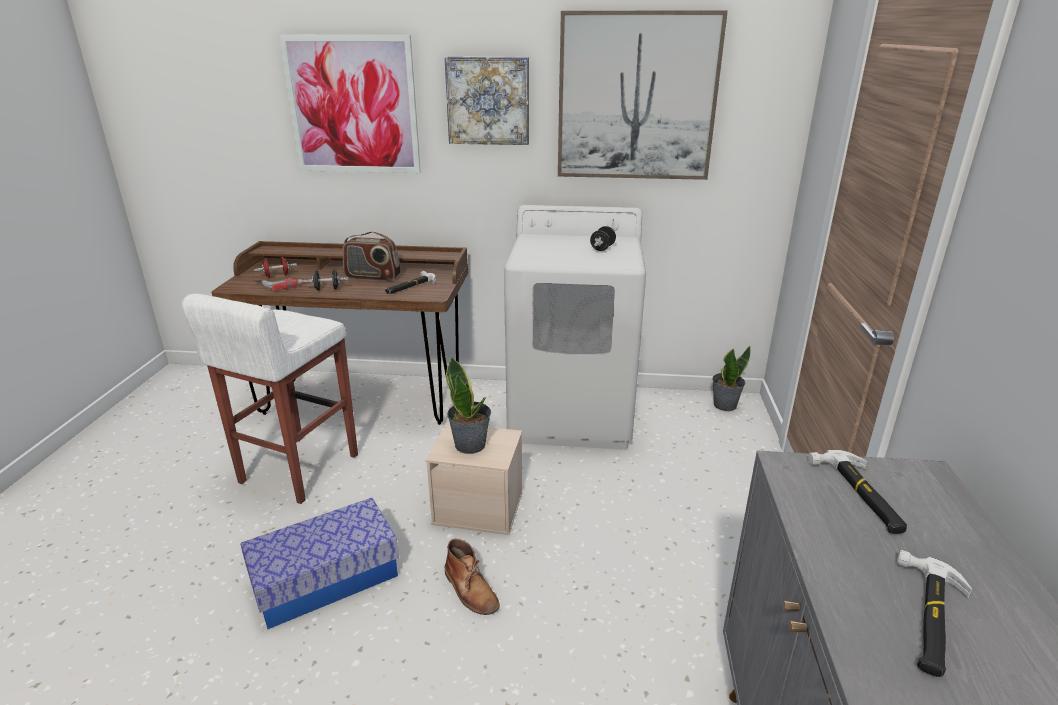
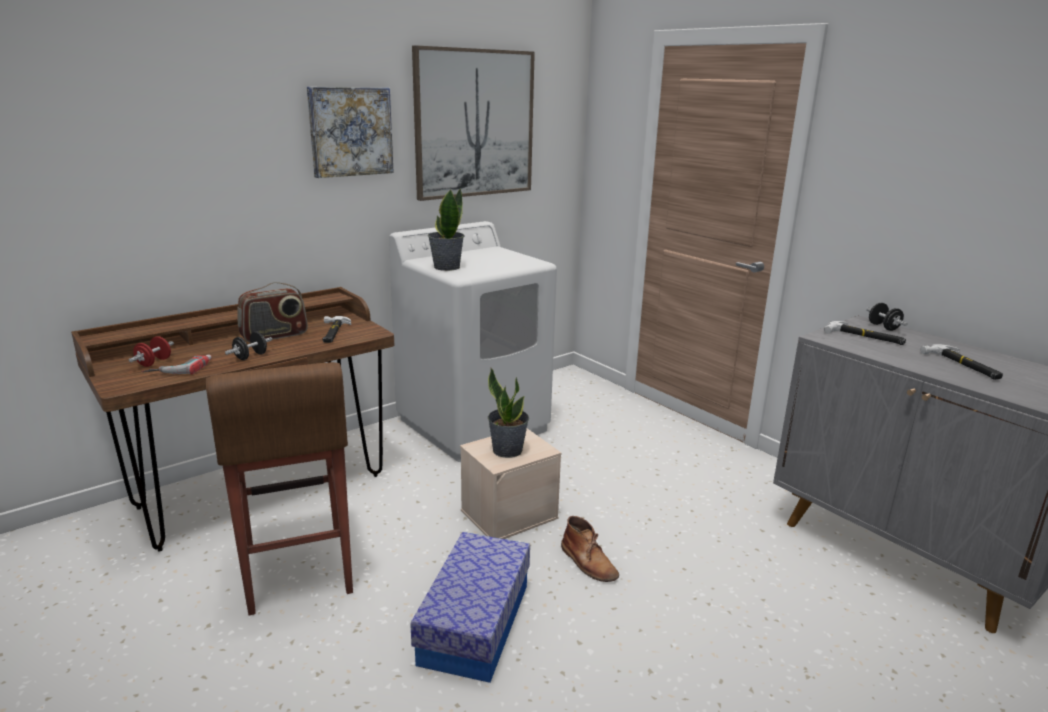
camera: 45 degrees left, 5 degrees down
(297, 469) = (296, 571): white stool -> brown stool
(353, 106) = (200, 143): picture -> none
(471, 589) = (588, 562): brown boot -> brown boot turned 45 degrees clockwise
(602, 248) = (496, 257): black dumbbell -> black dumbbell (883, 327)
(724, 405) = (564, 379): potted plant -> potted plant (446, 267)

